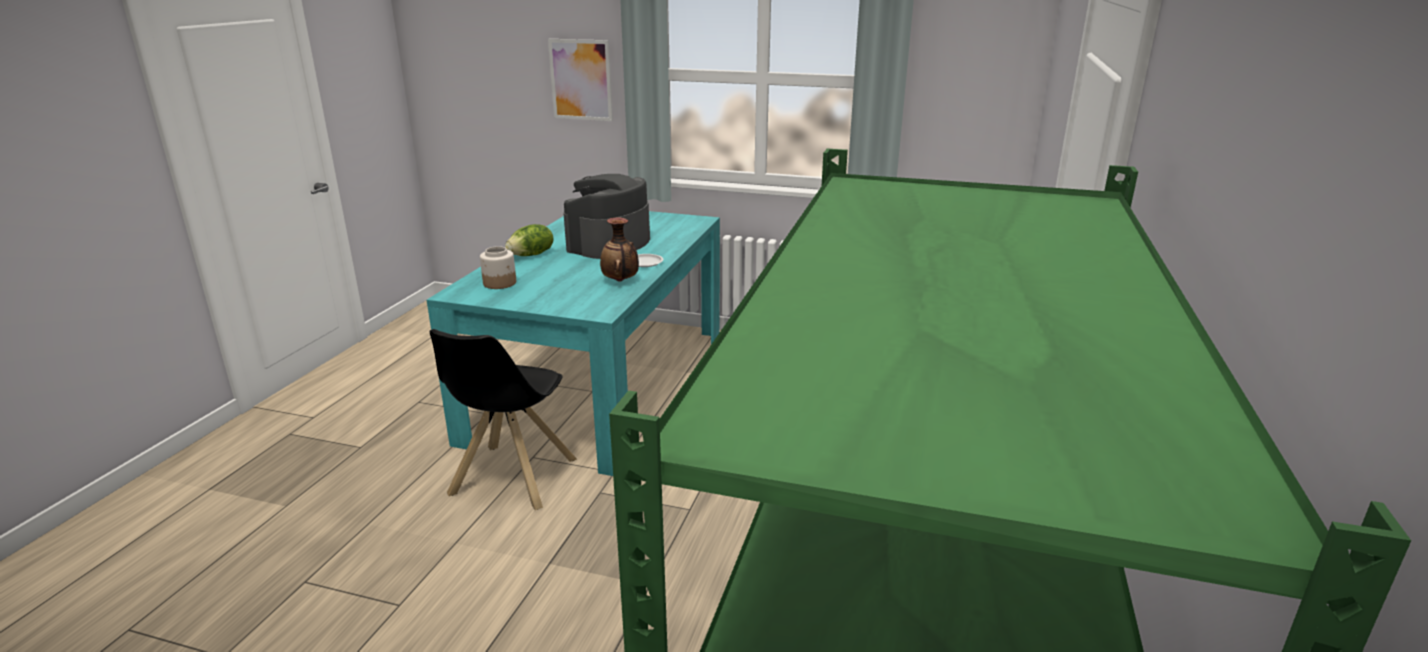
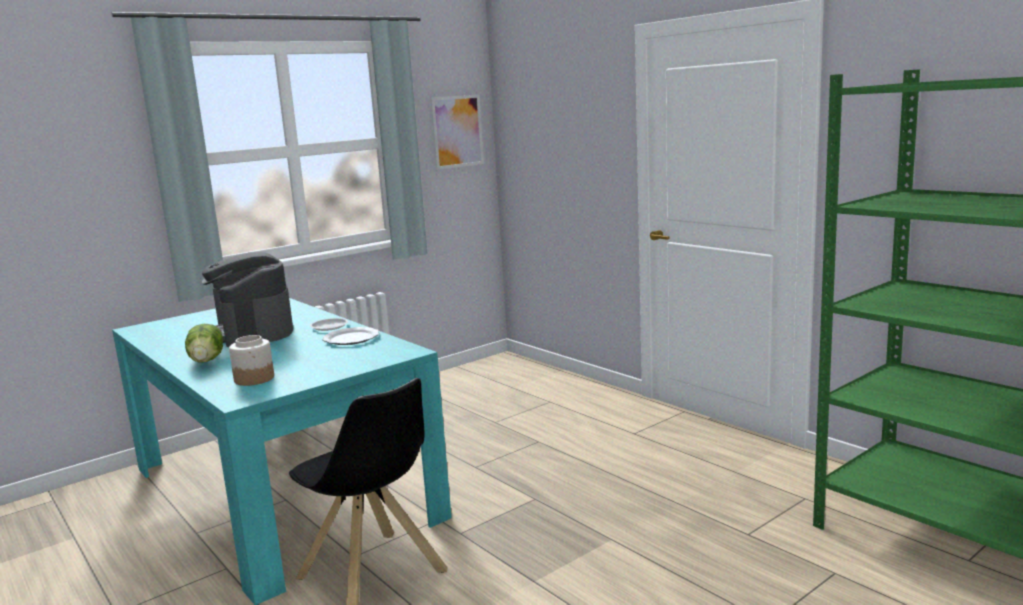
camera: 55 degrees left, 10 degrees down
(581, 80) = (83, 181): picture -> picture (457, 131)
(620, 281) = (352, 338): vase -> plate

